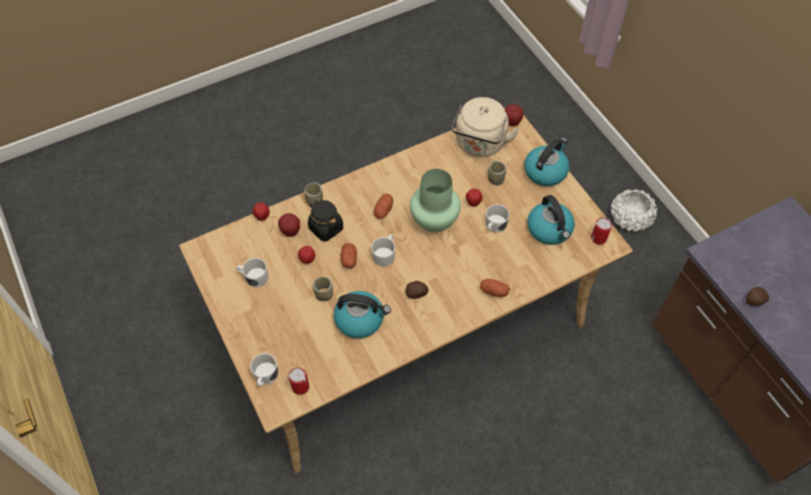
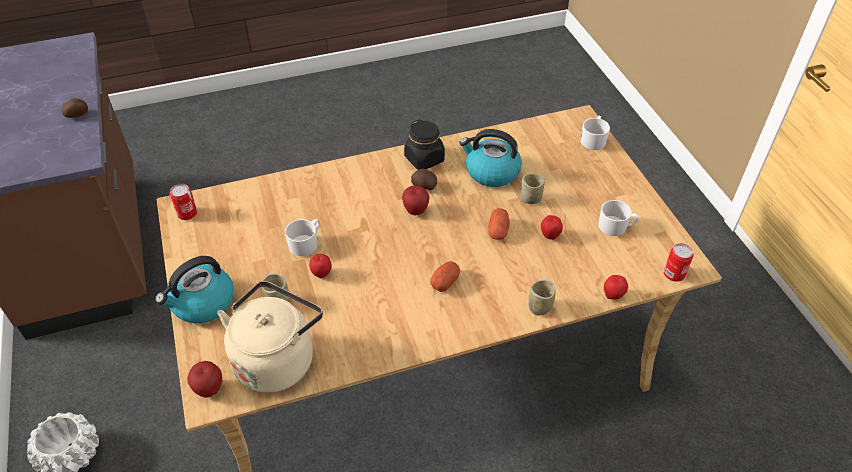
camera: 170 degrees left, 10 degrees down
(290, 232) = (572, 271): apple -> apple (415, 211)
(300, 386) = (557, 128): can -> can (674, 274)
(326, 228) = (525, 270): black jar -> black jar (424, 159)
(385, 254) = (452, 230): white mug -> none
(434, 221) = (381, 259): green vase -> none
(493, 291) = (337, 178): potato -> none
(550, 229) = (239, 230): kettle -> none

